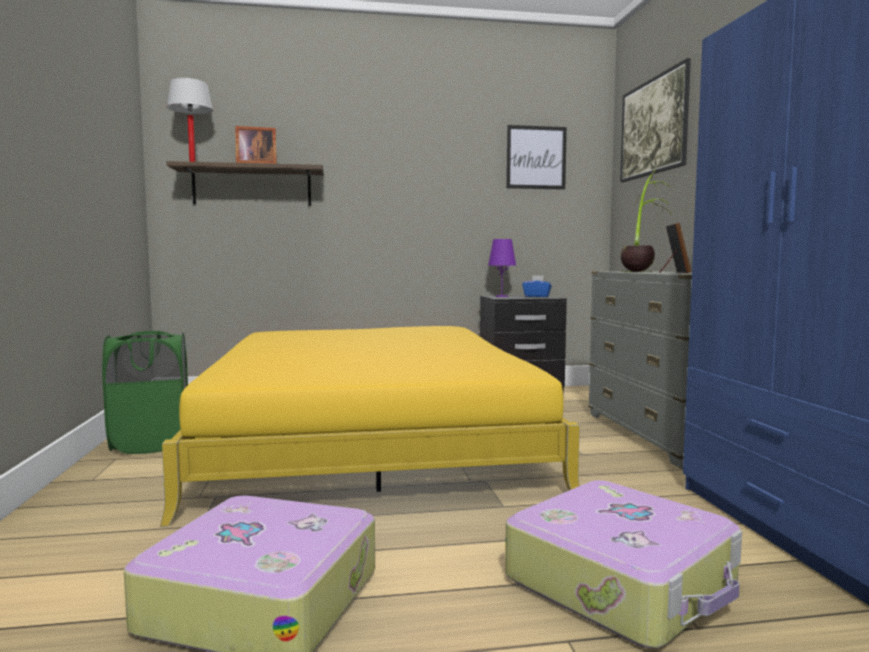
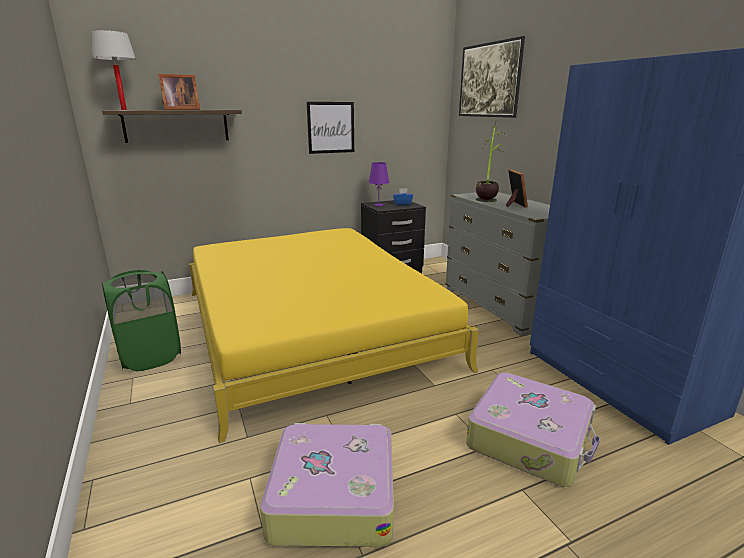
camera: 15 degrees left, 15 degrees up
(536, 157) = (398, 95): picture -> picture (331, 127)

